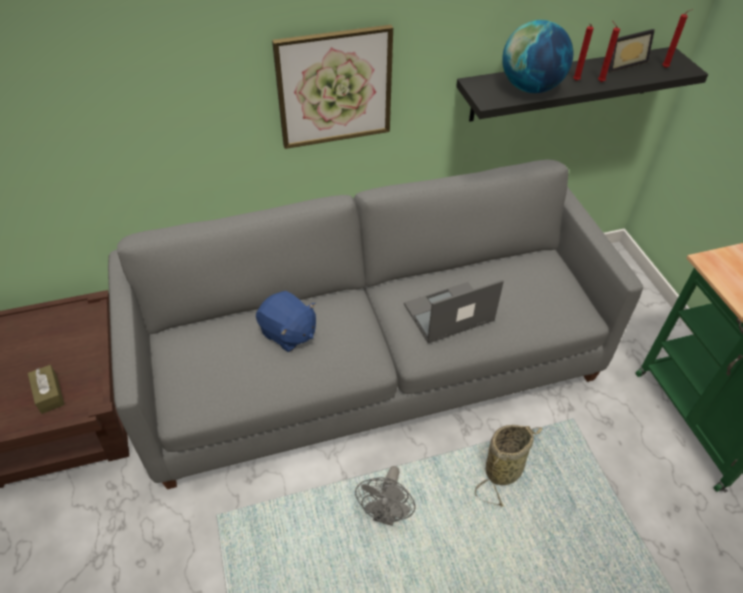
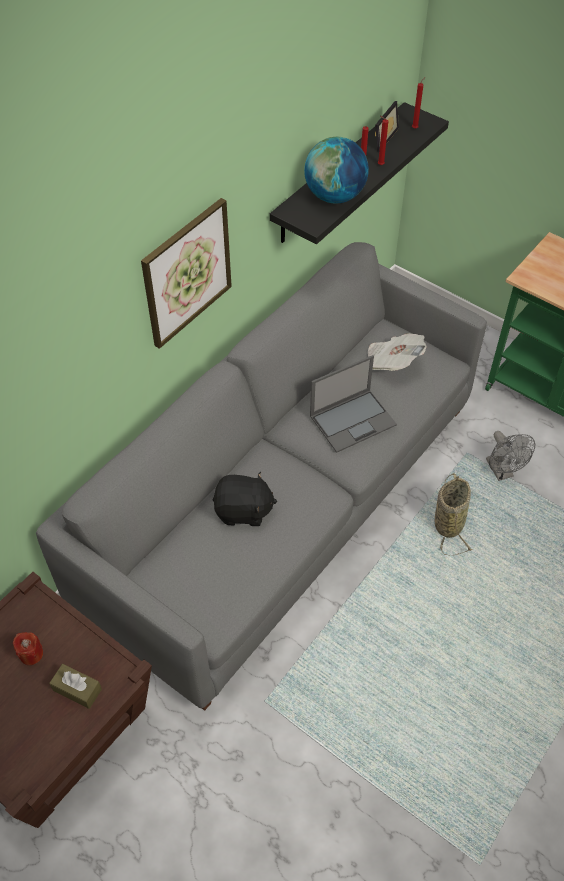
camera: 35 degrees left, 5 degrees up
(48, 347) = (31, 654): none -> red candle
(288, 333) = (243, 511): blue plush toy -> black plush toy
(386, 513) = (392, 611): grey fan -> grey fan (502, 472)
(448, 313) = (353, 420): laptop -> laptop turned 150 degrees counterclockwise
(528, 285) = (392, 362): none -> newspaper

